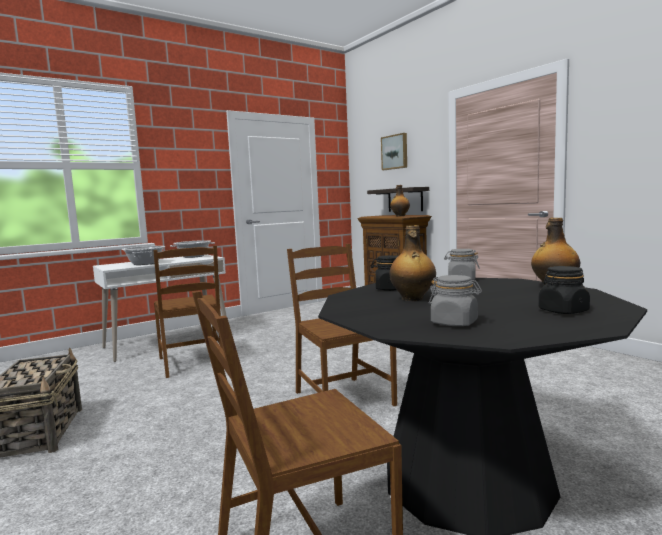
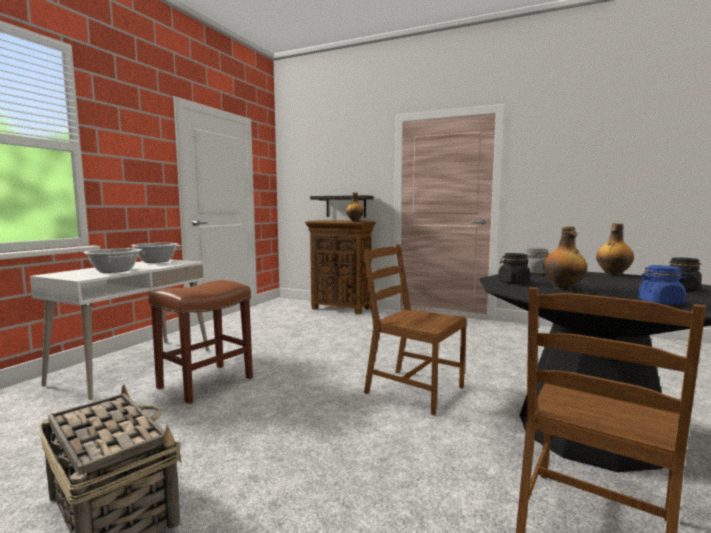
camera: 30 degrees left, 0 degrees up
(193, 362) = (205, 383): brown chair -> brown stool
(395, 152) = (335, 162): picture -> none
(454, 323) = (660, 302): grey jar -> blue jar

